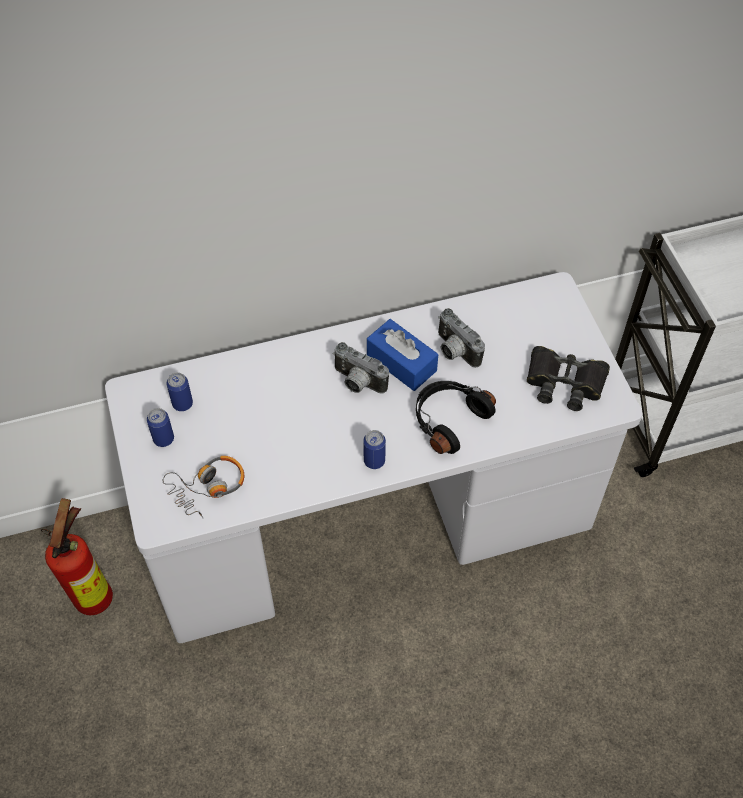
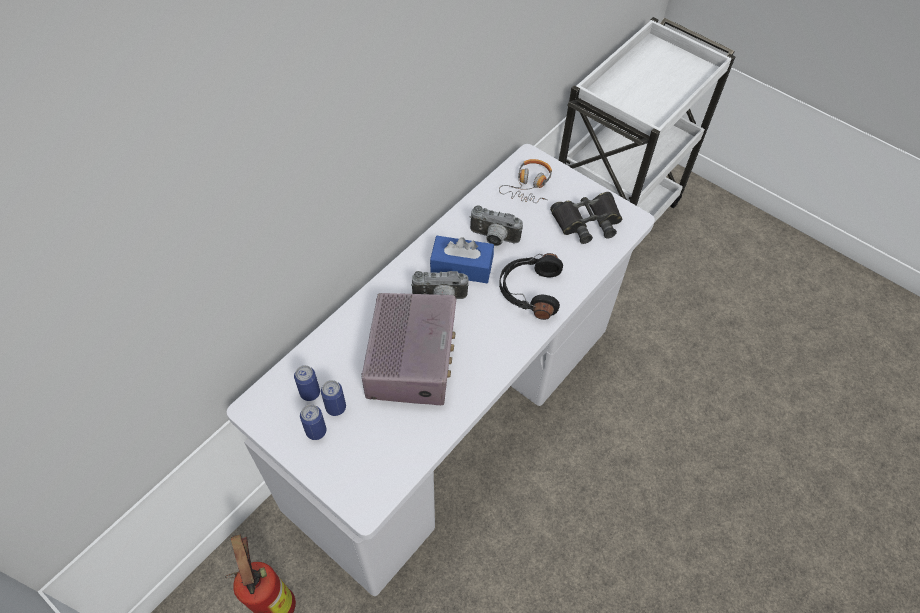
camera: 35 degrees left, 0 degrees up
(208, 488) = (385, 450): headphones -> headphones (529, 186)
(290, 423) = (412, 359): none -> radio
(374, 461) = (500, 352): can -> can (336, 407)

